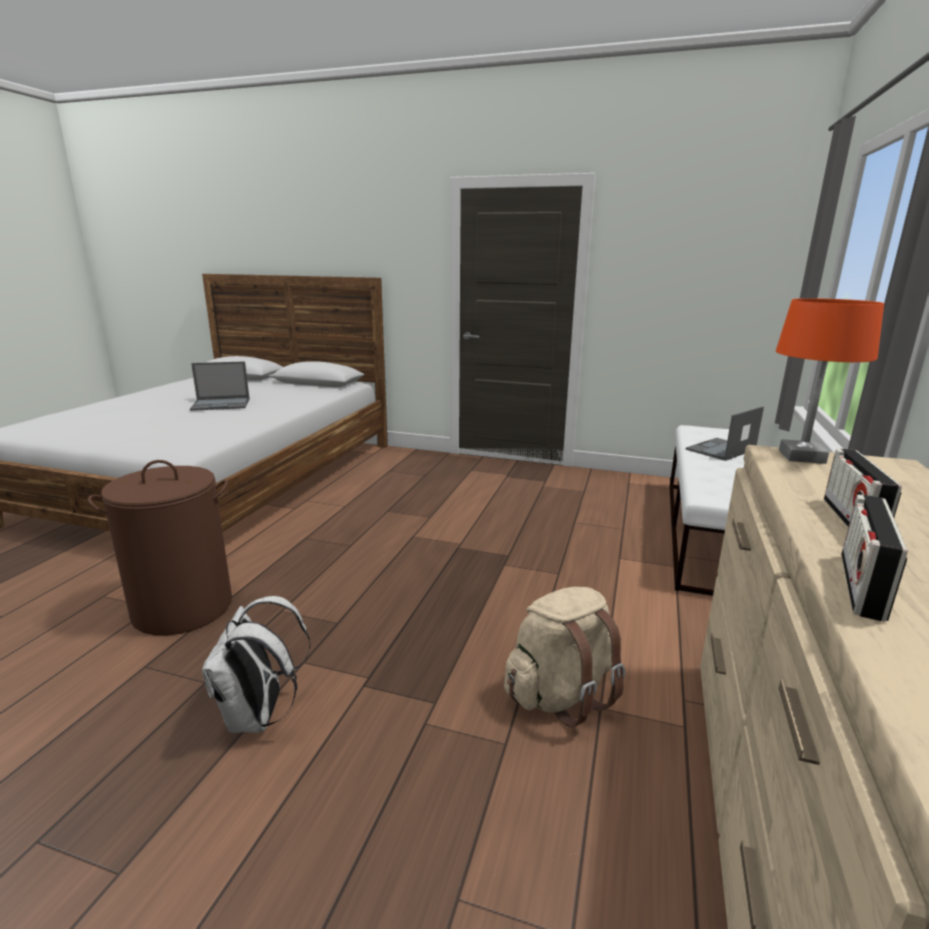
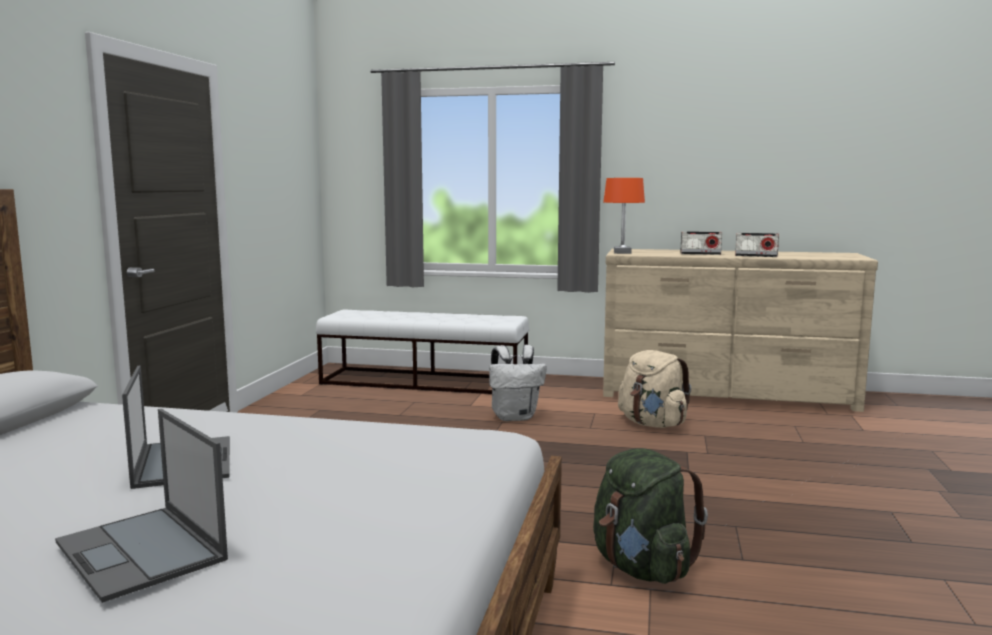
camera: 95 degrees left, 10 degrees down
(182, 608) = (642, 568): brown laundry basket -> green backpack
(259, 716) = (749, 498): white backpack -> white backpack (515, 417)
(720, 450) = (399, 315): laptop -> laptop (142, 552)

